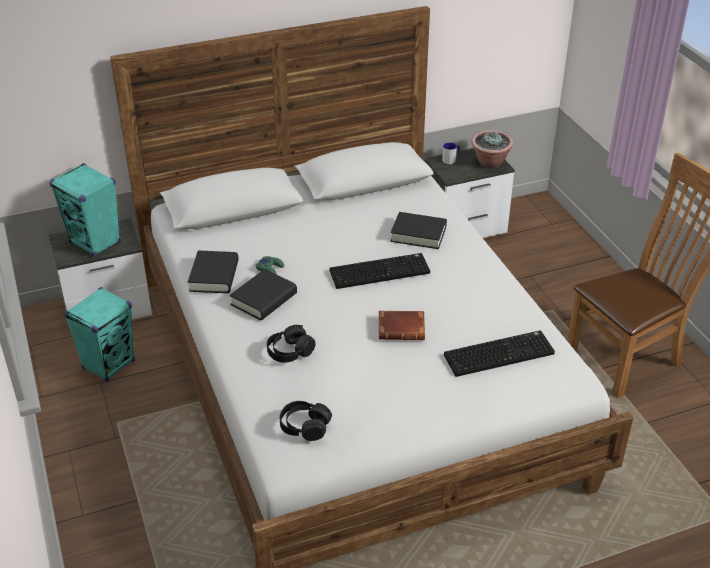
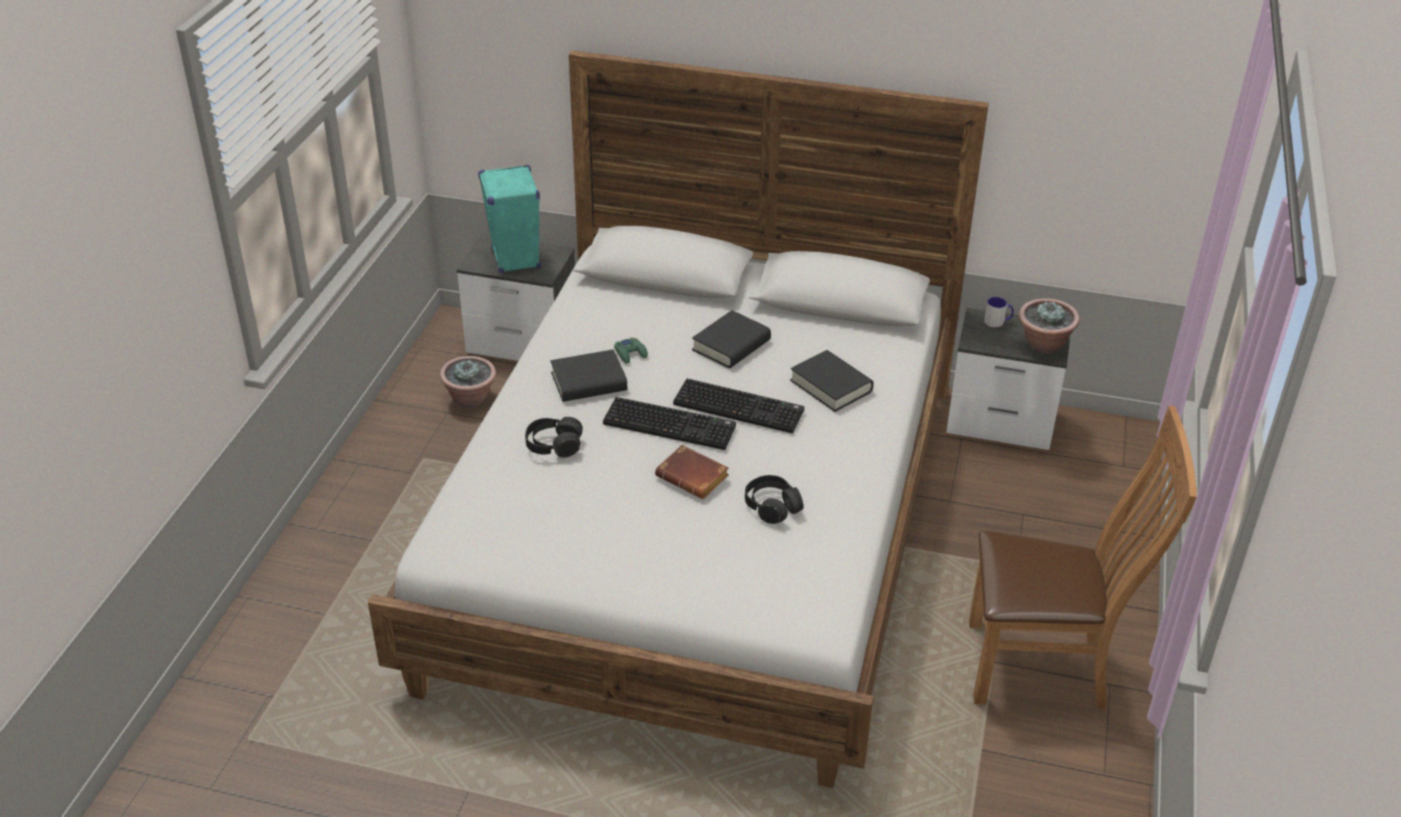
camera: 35 degrees right, 0 degrees up
(109, 364) = (470, 399): turquoise speaker -> potted plant
(214, 276) = (567, 337): black book -> black book (731, 345)
(305, 426) = (486, 523): black headphones -> black headphones (772, 507)
(499, 353) = (768, 552): keyboard -> keyboard (671, 424)

